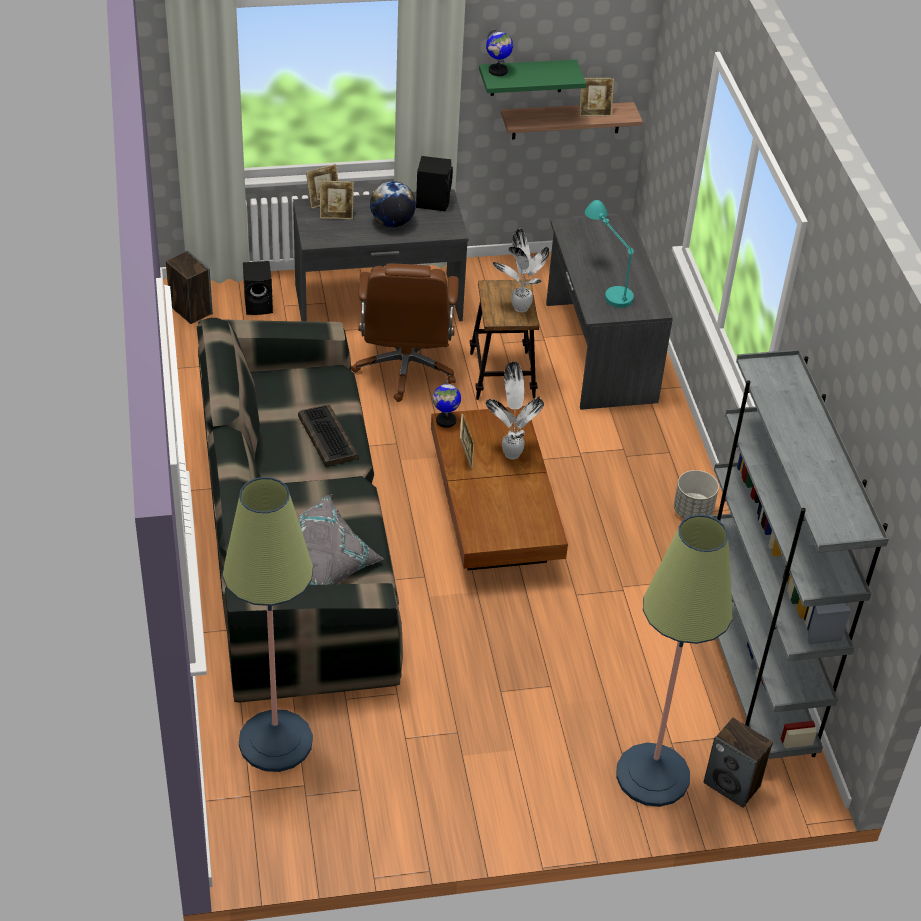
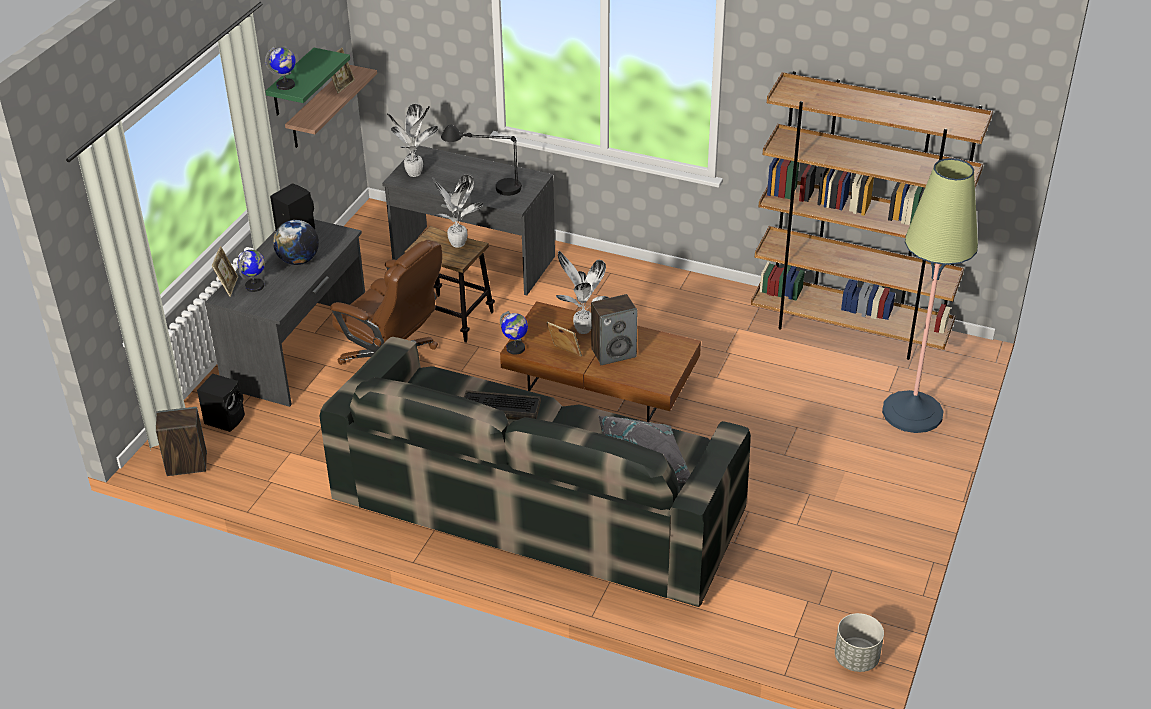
camera: 55 degrees left, 5 degrees down
(275, 741) = (751, 601): floor lamp -> none
(336, 215) = (255, 286): picture frame -> globe
(584, 232) = (415, 174): none -> potted plant
(606, 283) = (485, 187): turquoise table lamp -> black table lamp
(692, 511) = (678, 288): grey planter -> grey planter (856, 659)
(732, 784) = (943, 379): speaker -> speaker (614, 353)
(751, 673) = (850, 328): grey bookcase -> brown bookcase

